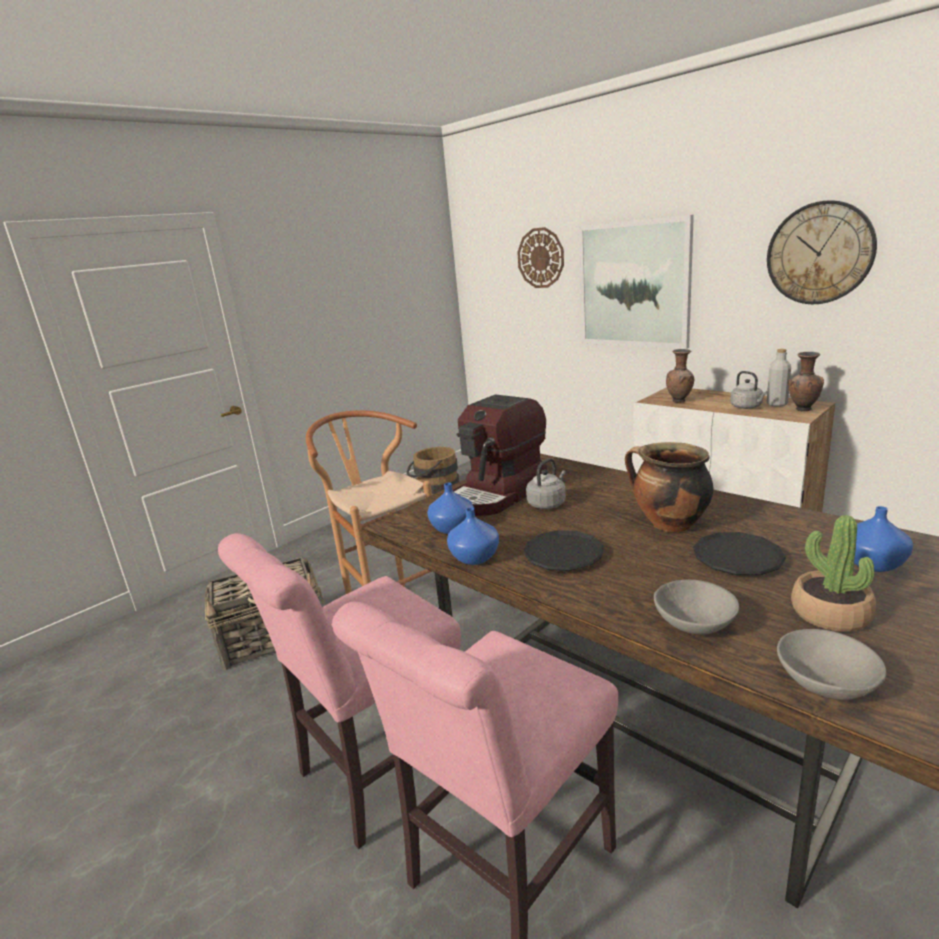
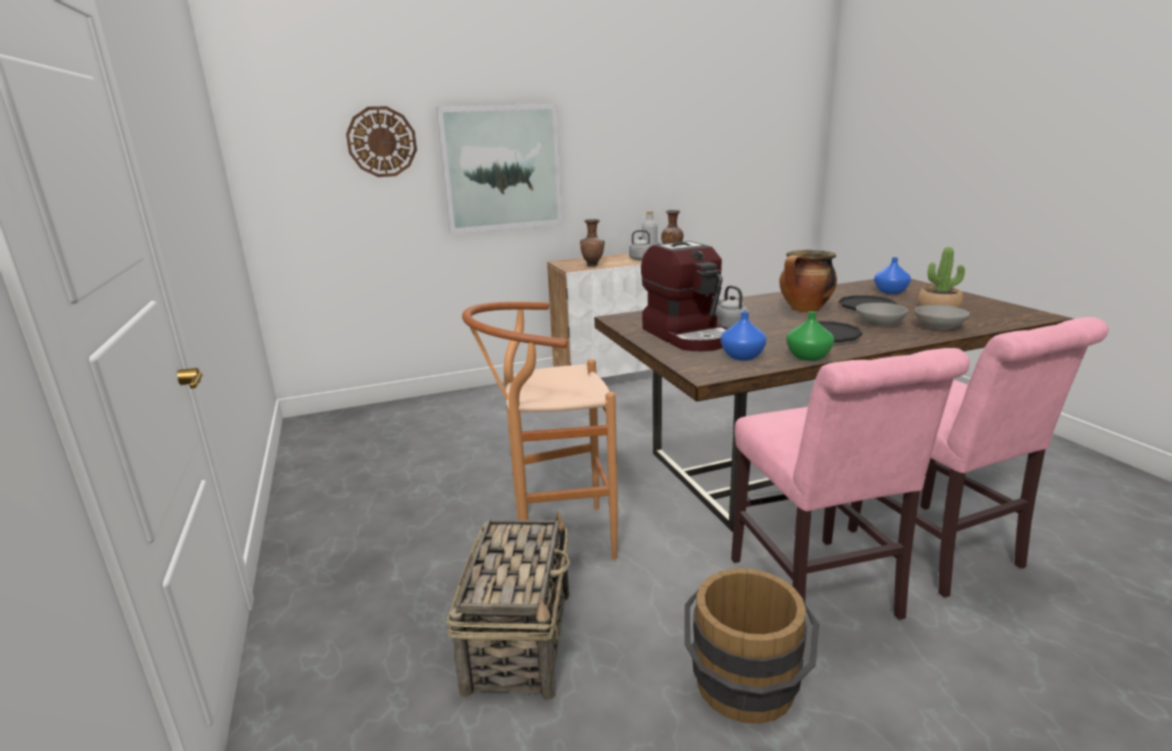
camera: 65 degrees left, 0 degrees up
(434, 493) = (325, 459): brown bucket -> brown bucket (745, 691)
(476, 558) = (808, 357): blue vase -> green vase
(819, 253) = (650, 139): wall clock -> none
(825, 684) = (1003, 320): grey bowl -> grey bowl (879, 324)

